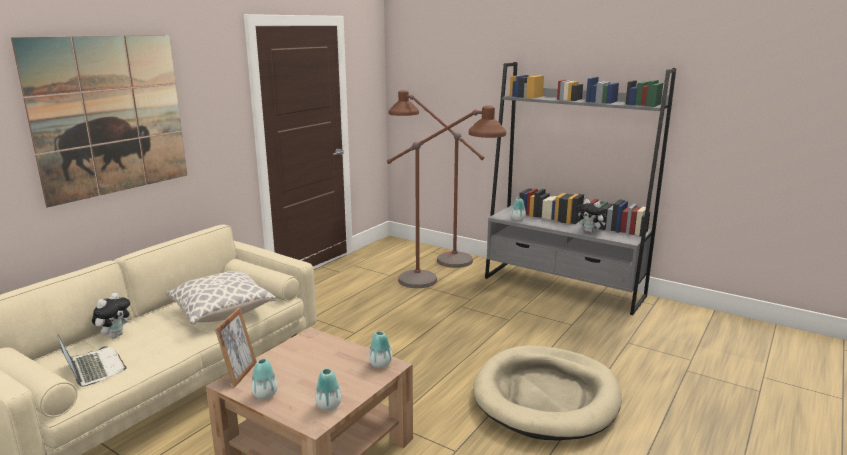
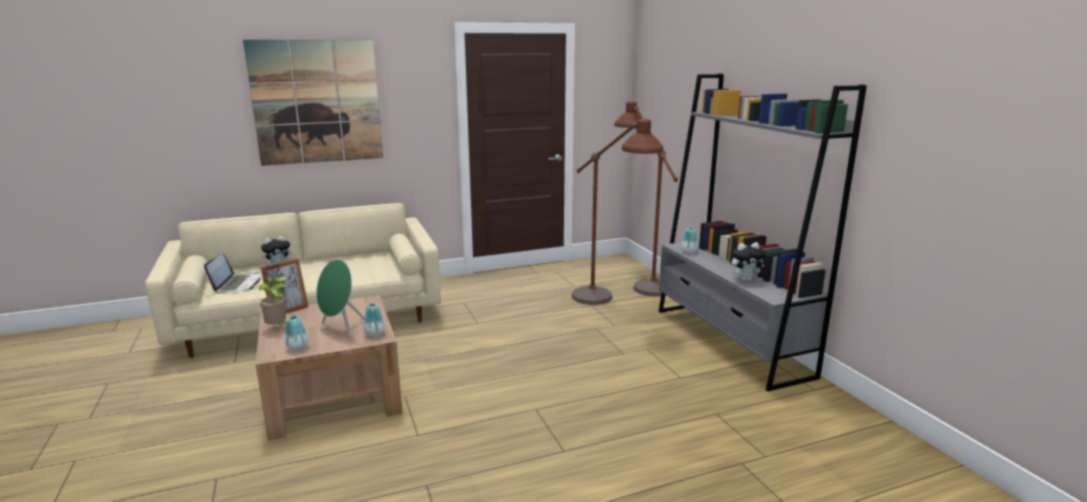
camera: 35 degrees right, 0 degrees up
(222, 312) = (355, 271): pillow -> none
(265, 395) = (278, 328): vase -> potted plant
(337, 371) = (341, 329): none -> green speaker
(546, 396) = (553, 427): beige dog bed -> none
(590, 231) = (745, 280): plush toy -> plush toy turned 90 degrees counterclockwise

